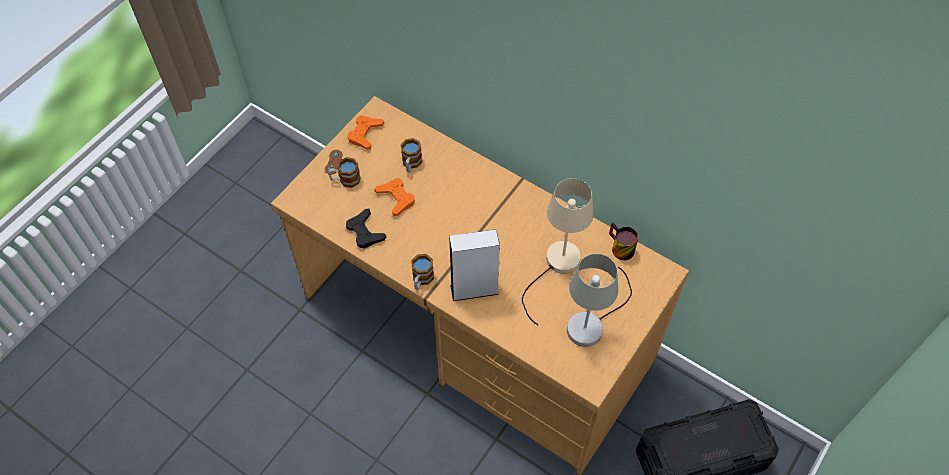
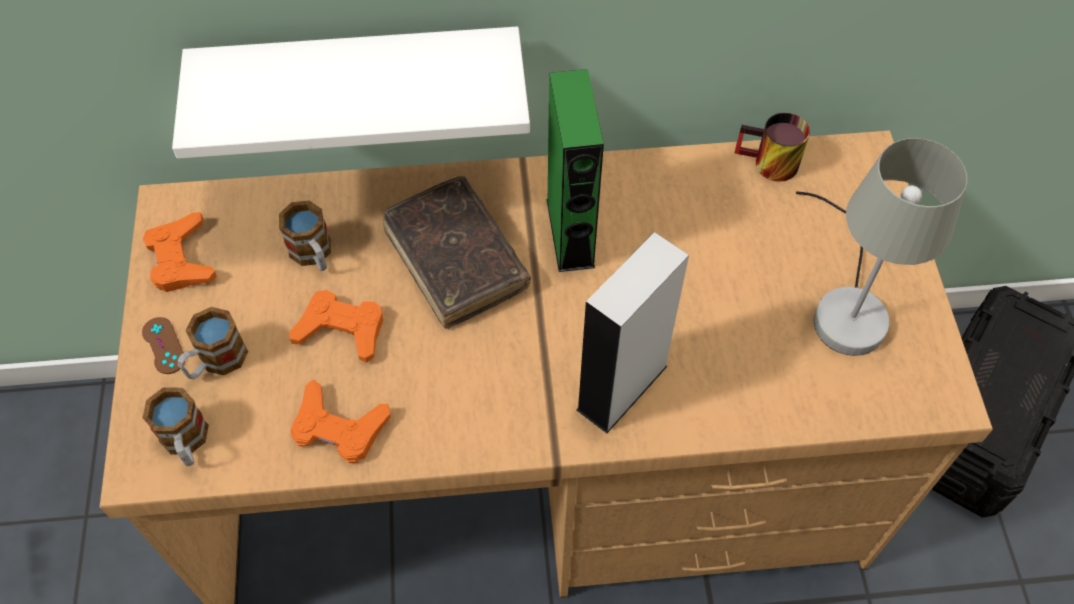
camera: 40 degrees left, 0 degrees up
(365, 232) = (339, 427): black game controller -> orange game controller
(421, 280) = (519, 437): mug -> mug (186, 442)
(459, 201) = (456, 260): none -> brown book
(467, 106) = (360, 79): none -> white shelf
(512, 220) = (570, 233): none -> green speaker
(556, 266) = (709, 256): beige table lamp -> none

